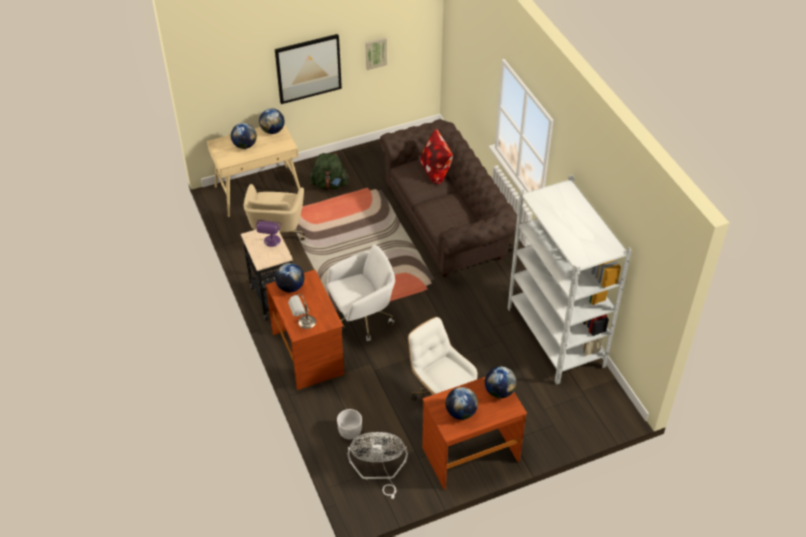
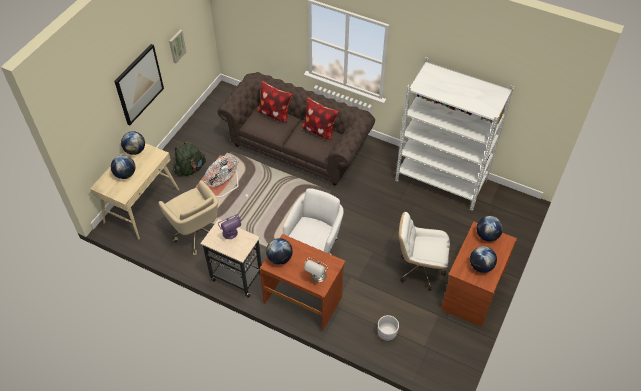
camera: 40 degrees left, 5 degrees up
(380, 471) = (433, 345): white fan -> white fan (227, 188)
(461, 209) = (319, 130): none -> pillow

